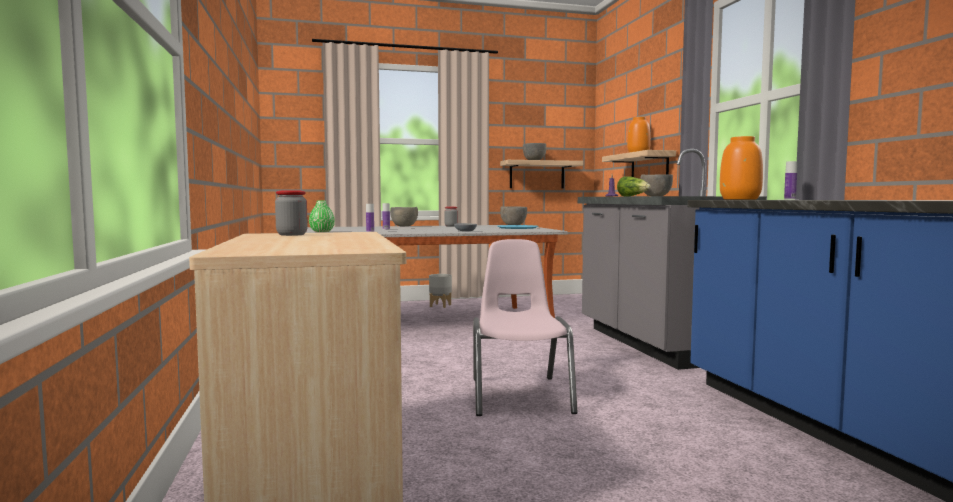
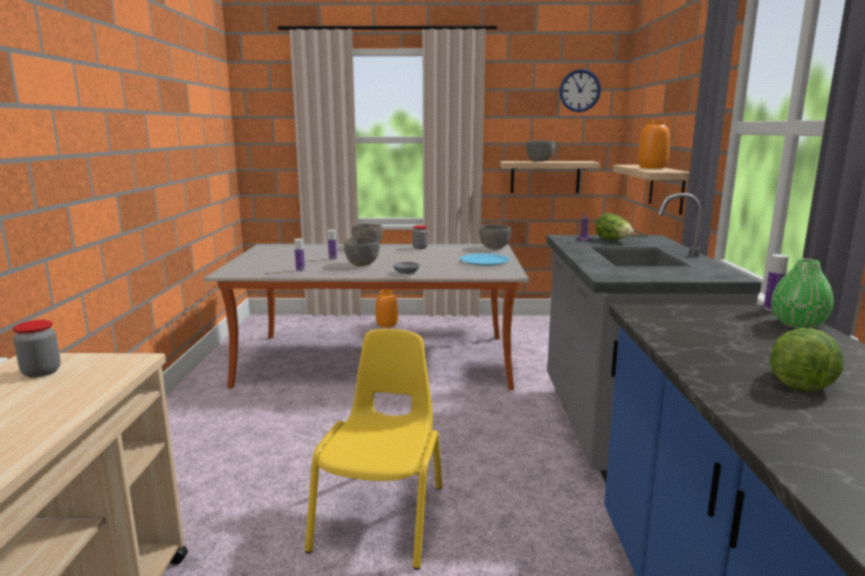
camera: 15 degrees right, 10 degrees up
(322, 232) = (254, 266): green vase -> green vase (798, 324)
(440, 305) = (419, 326): grey planter -> none
(519, 395) = (382, 517): pink chair -> yellow chair
(560, 106) = (580, 90): none -> wall clock
(655, 196) = (649, 238): grey bowl -> grey bowl (362, 264)
(740, 199) = (669, 322): orange vase -> orange vase (387, 324)
(852, 199) = (800, 379): none -> lettuce

